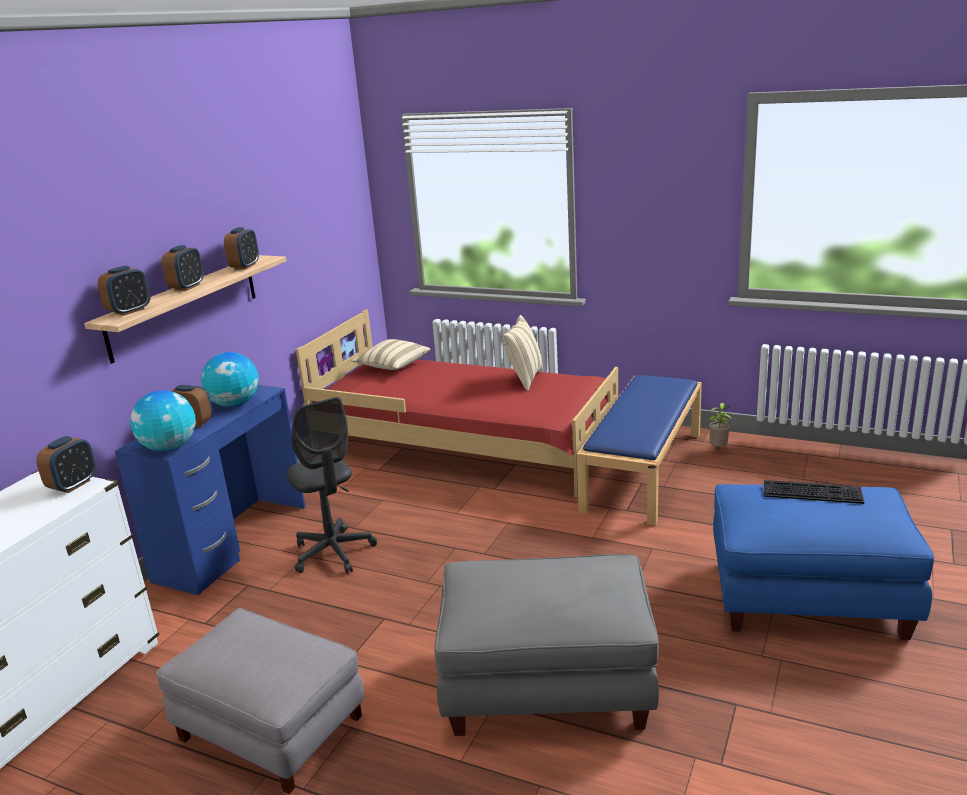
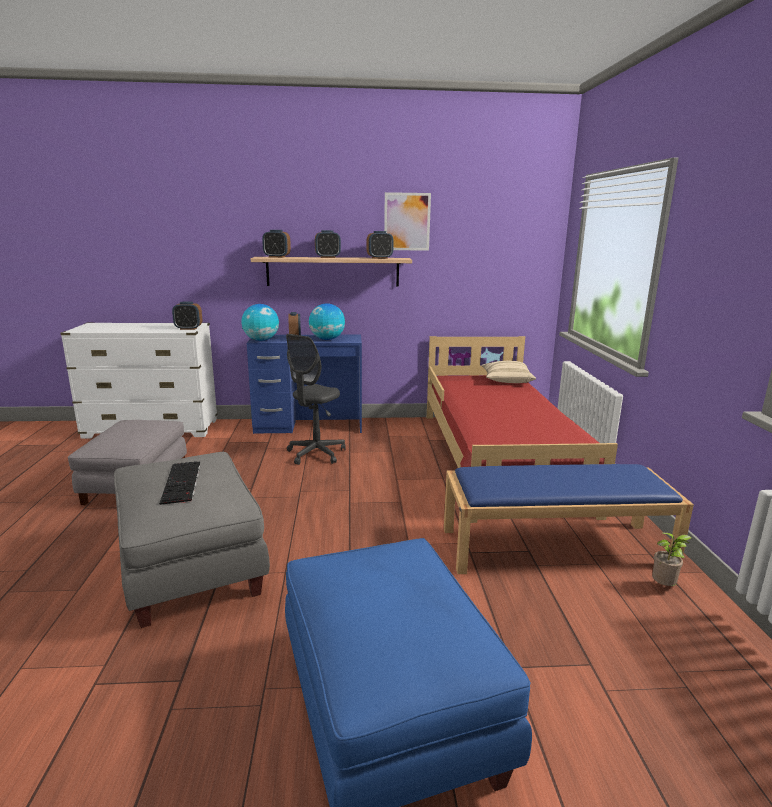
camera: 60 degrees right, 5 degrees down
(245, 207) = (407, 221): none -> picture
(524, 379) = (547, 420): beige pillow -> none
(813, 492) = (432, 595): keyboard -> keyboard (182, 483)

